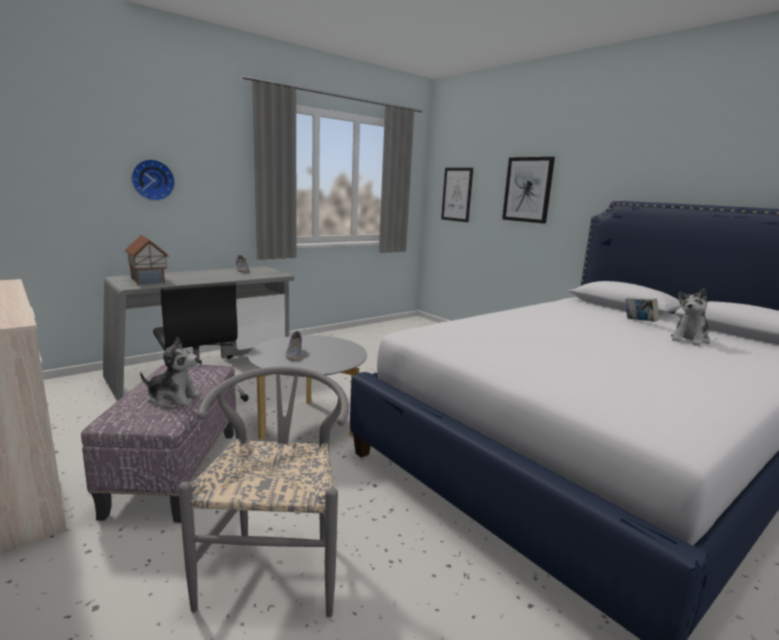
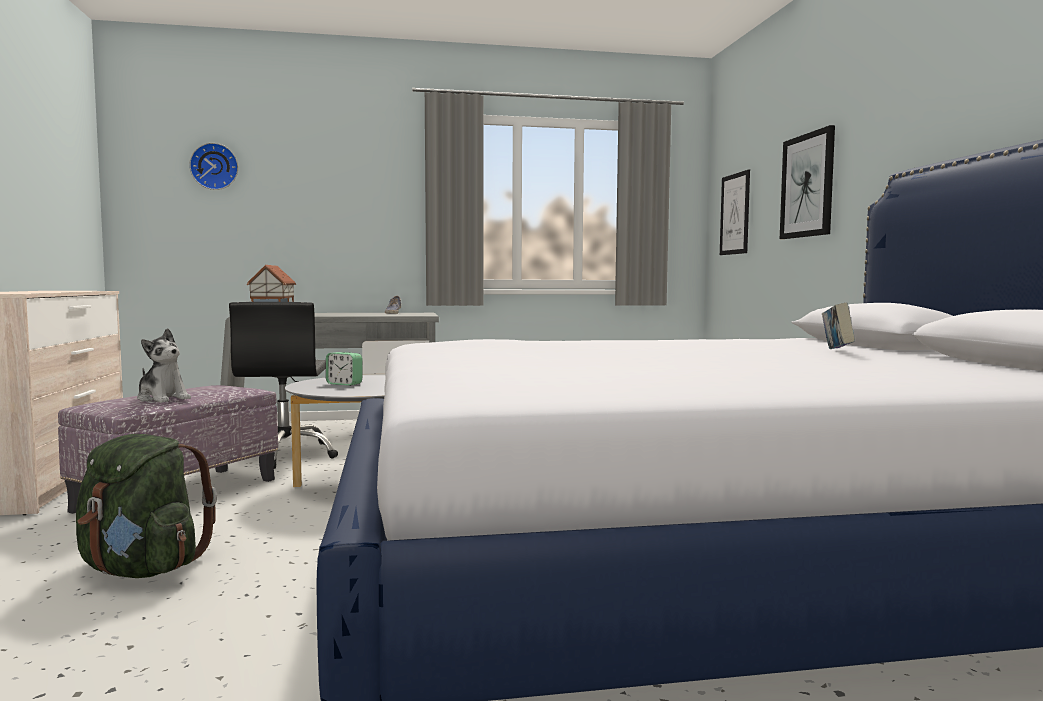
camera: 30 degrees right, 10 degrees down
(152, 180) = (310, 212): wall clock -> wall clock (215, 167)
(276, 565) = (142, 570): grey chair -> green backpack
(294, 354) = (344, 384): shoe -> alarm clock
(689, 339) = (866, 363): plush toy -> none

